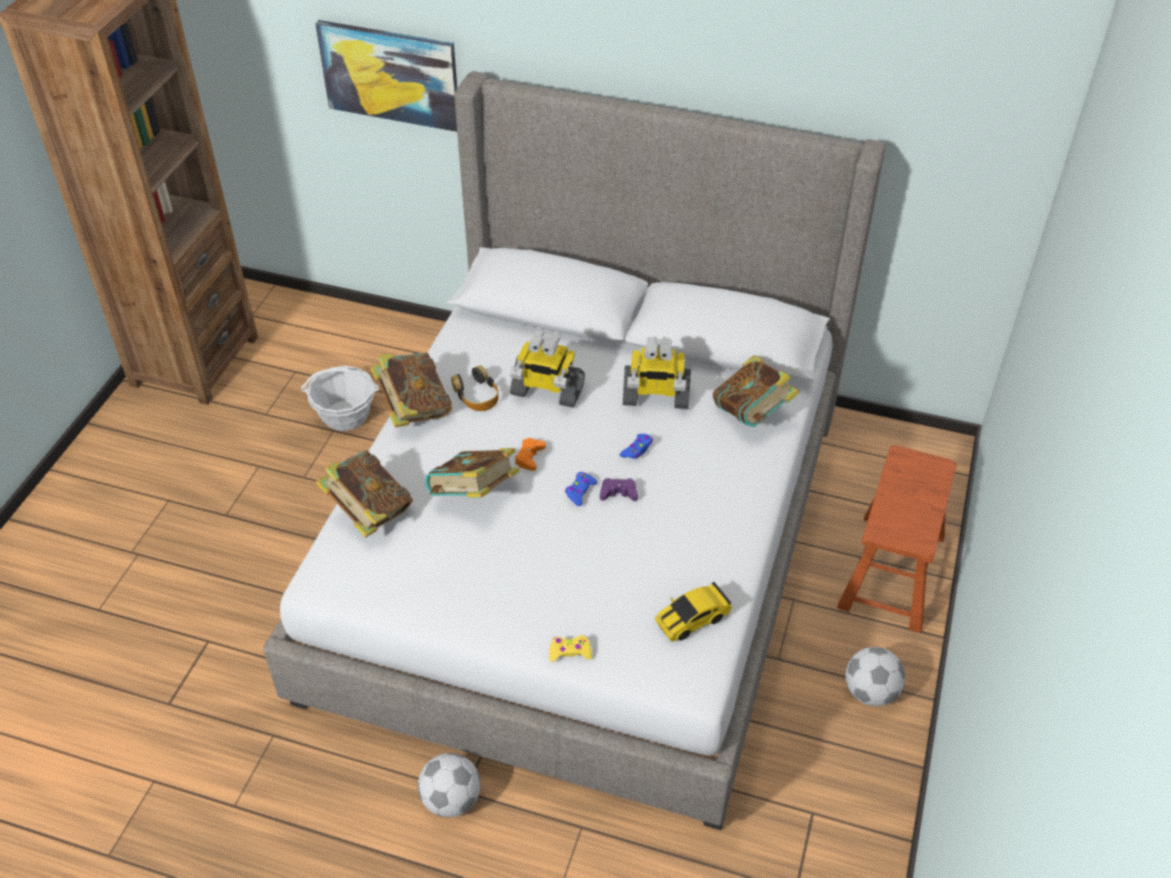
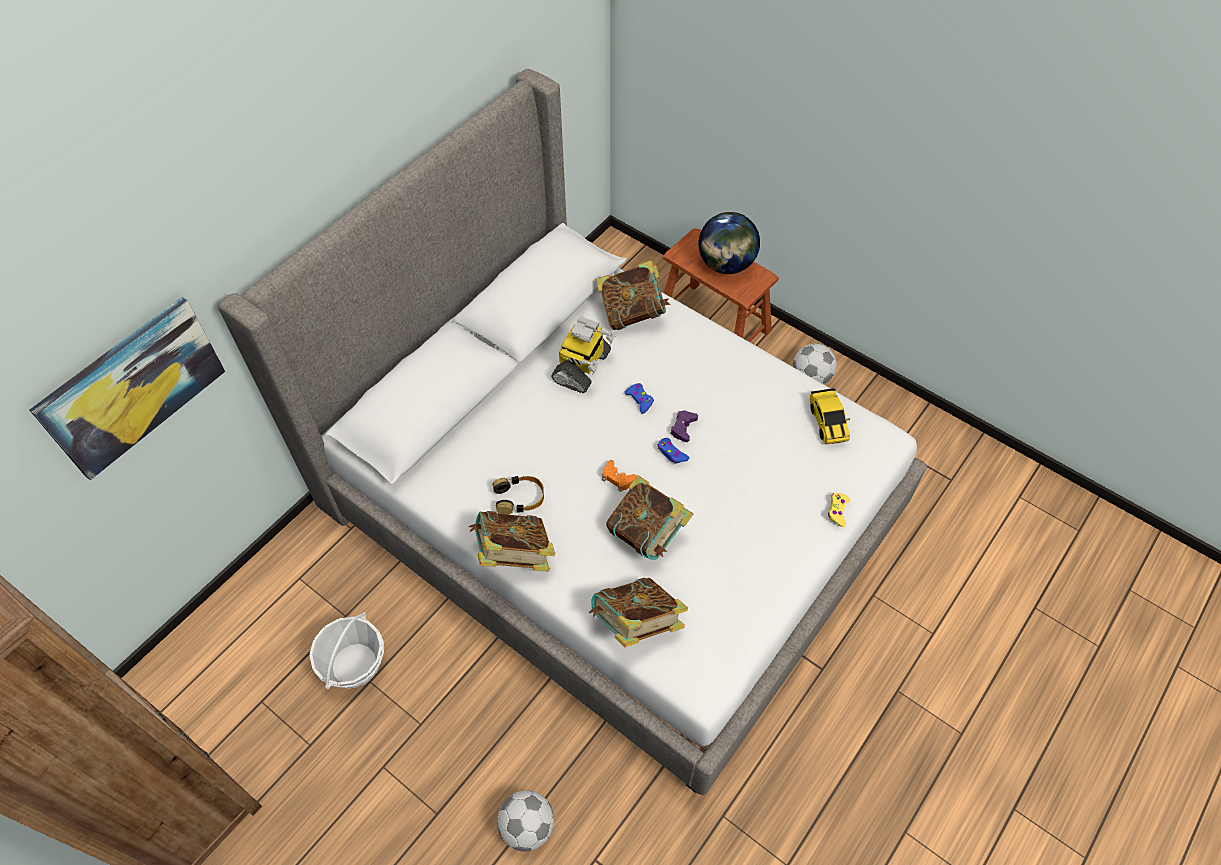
camera: 70 degrees left, 10 degrees up
(452, 800) = (827, 681): football -> football (527, 826)
(546, 391) = (540, 442): toy robot -> none
(915, 503) = (726, 264): none -> globe

